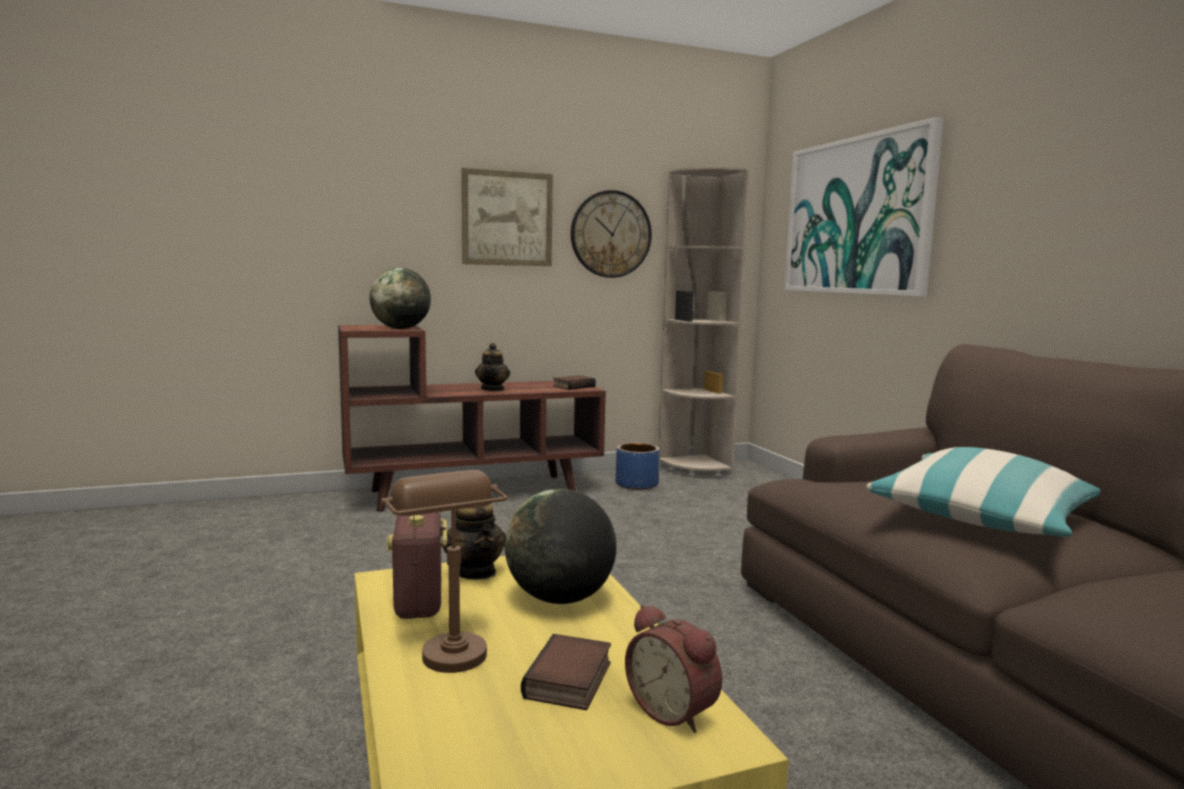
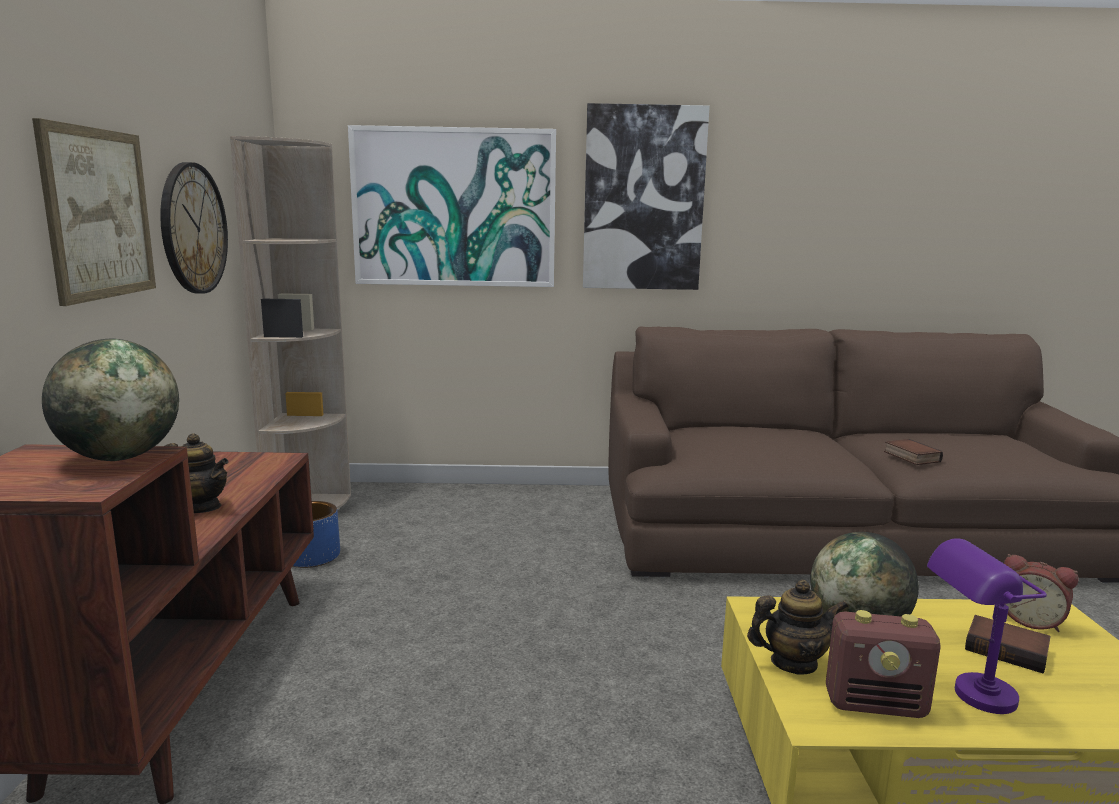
camera: 70 degrees left, 5 degrees up
(445, 646) = (968, 699): brown table lamp -> purple table lamp
(573, 386) = (253, 461): book -> book (910, 456)
(674, 711) = (1031, 620): alarm clock -> alarm clock turned 60 degrees clockwise
(981, 517) = (795, 447): pillow -> none
(1027, 184) = (643, 199): none -> picture

